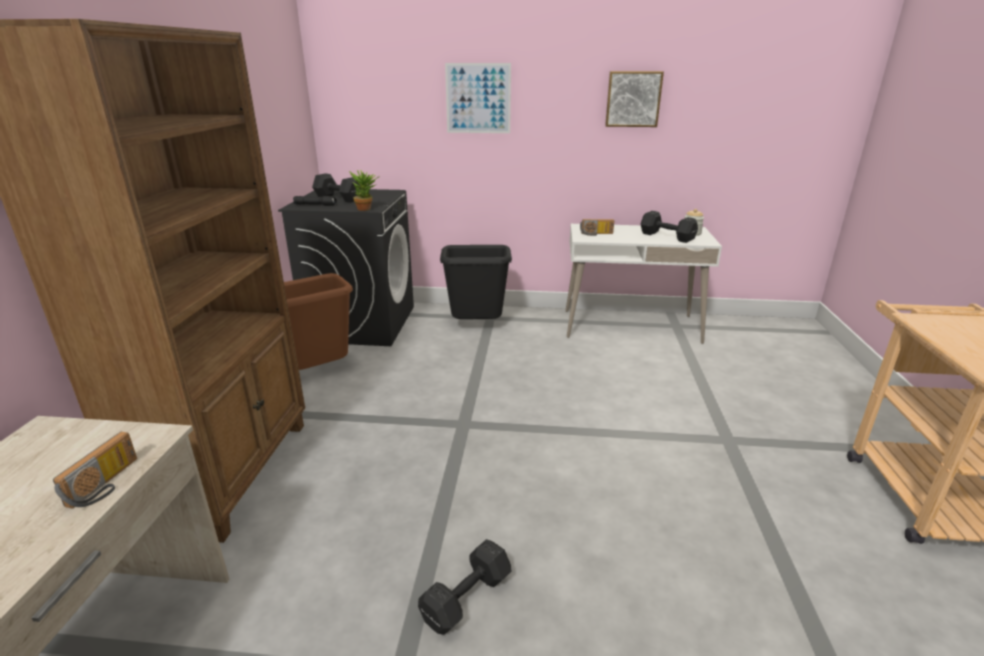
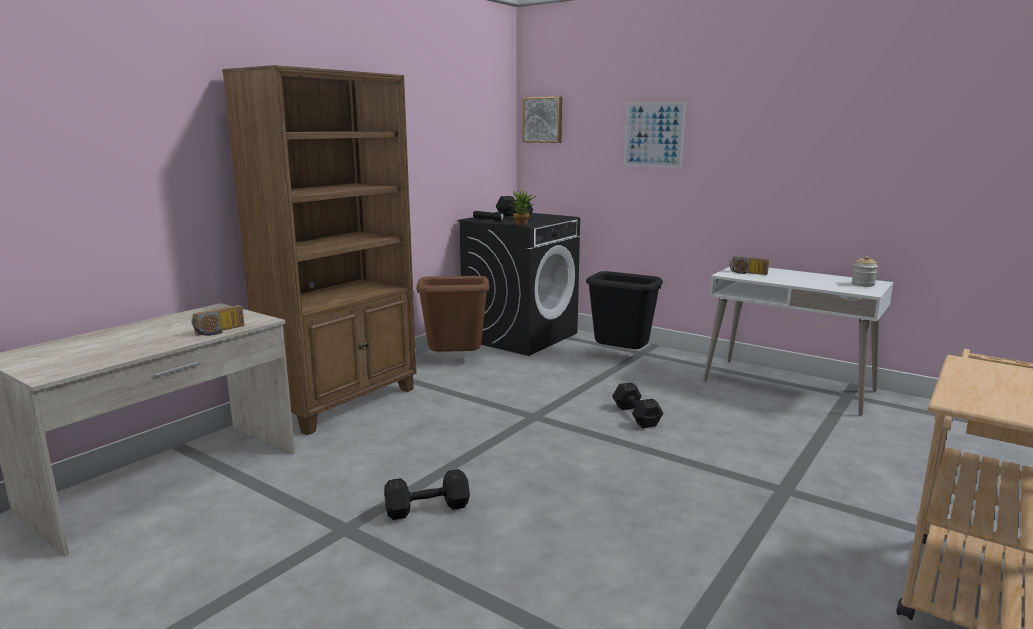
camera: 30 degrees right, 10 degrees down
(633, 99) = (809, 136): picture -> picture (543, 120)
(666, 236) = (825, 283): black dumbbell -> black dumbbell (636, 415)

